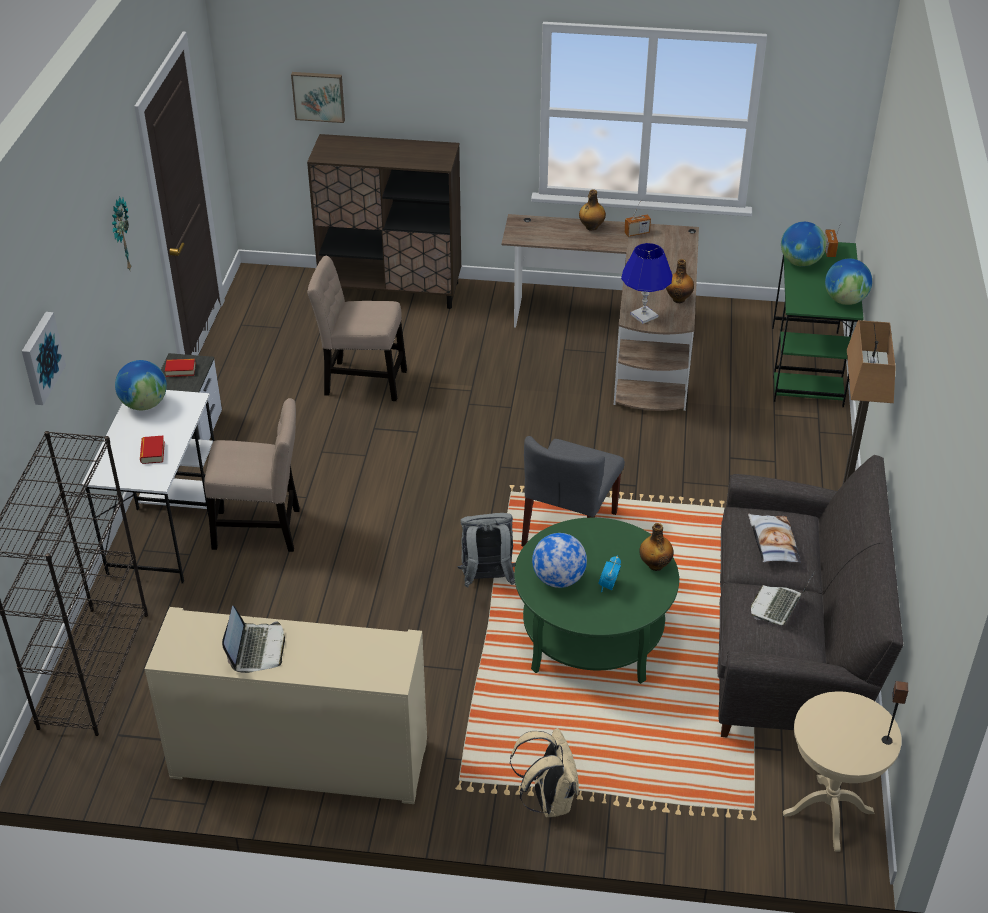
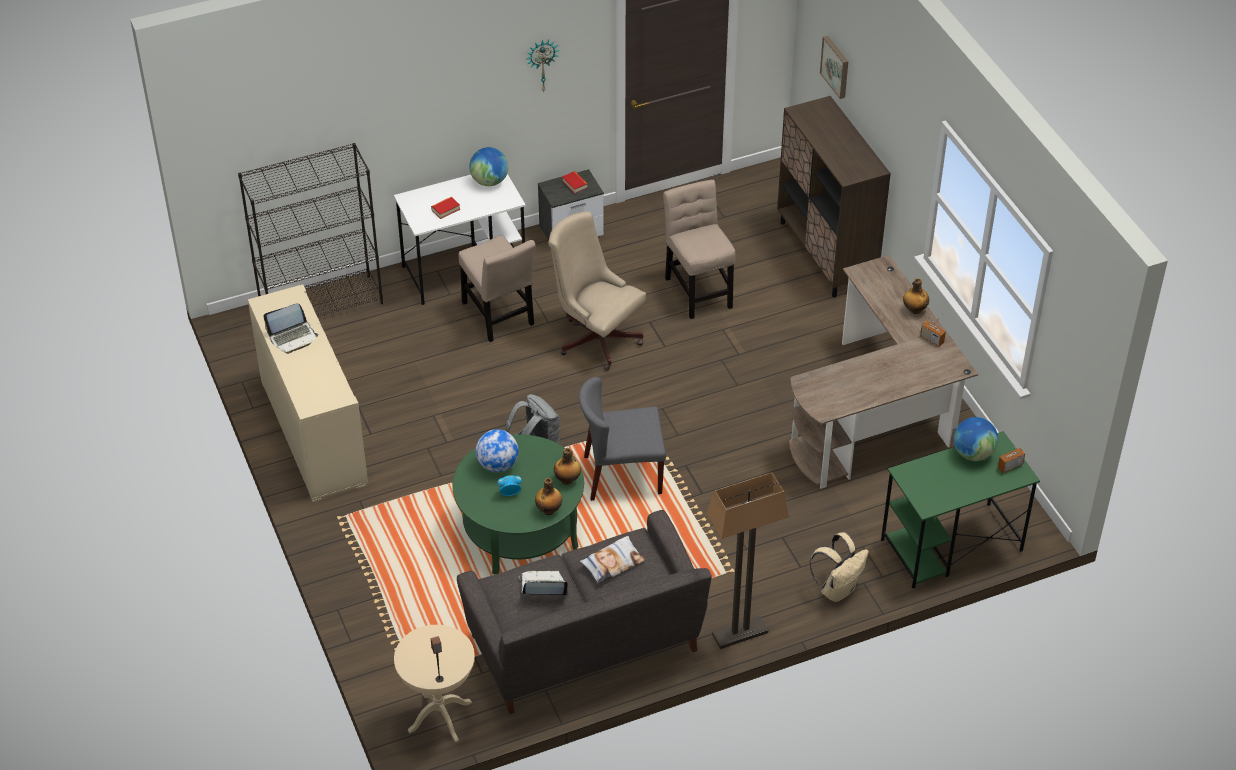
camera: 60 degrees right, 5 degrees up
(40, 358) = (379, 99): picture -> none
(360, 472) = (595, 337): none -> beige office chair
(548, 800) = (357, 566): beige backpack -> beige backpack (837, 589)
(643, 315) = (814, 387): blue table lamp -> none
(678, 299) = (856, 399): bottle -> bottle (567, 480)
(845, 300) = (939, 499): globe -> none

